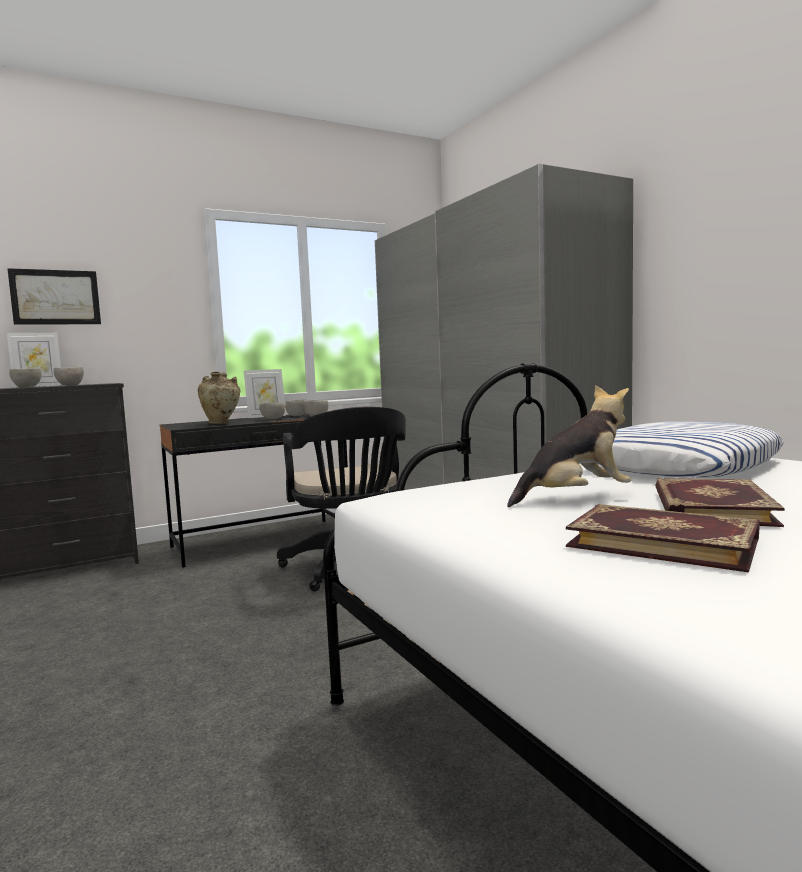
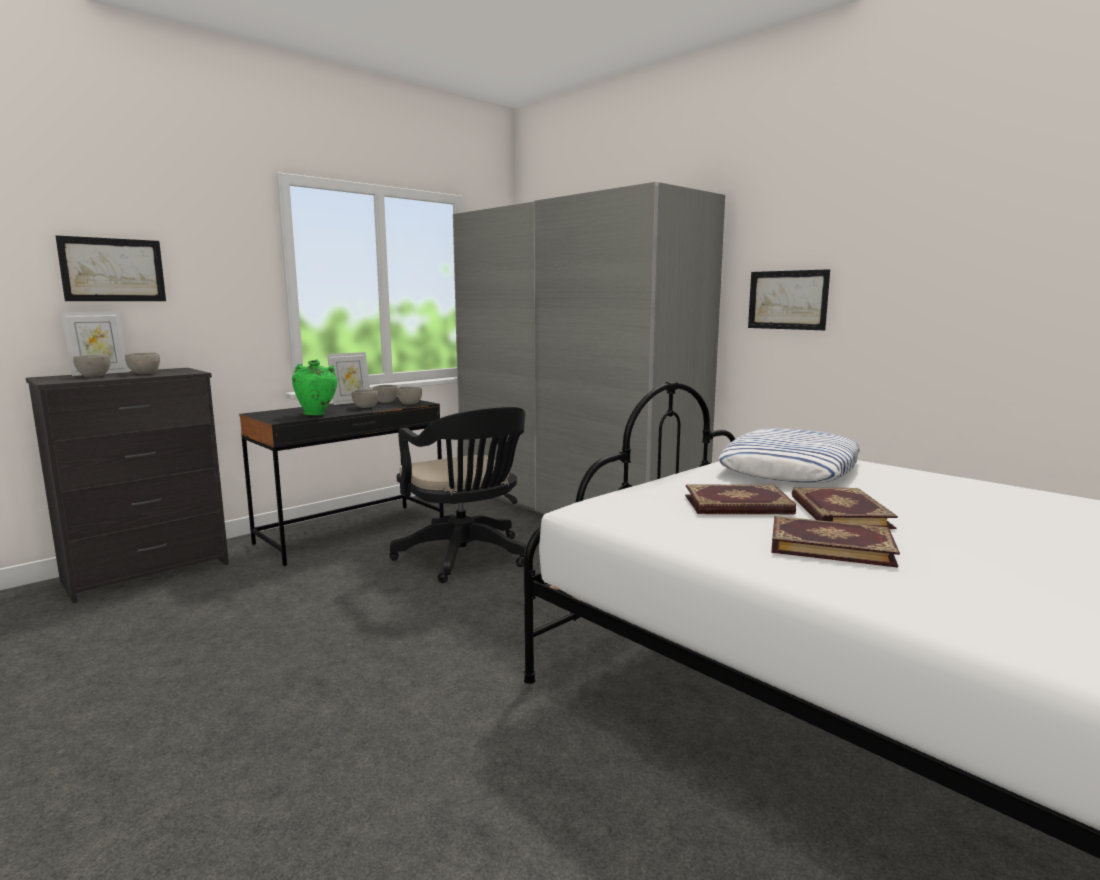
camera: 15 degrees left, 5 degrees up
(221, 424) = (317, 414): beige vase -> green vase
(575, 498) = (738, 505): plush toy -> book
(707, 283) = (787, 300): none -> picture

